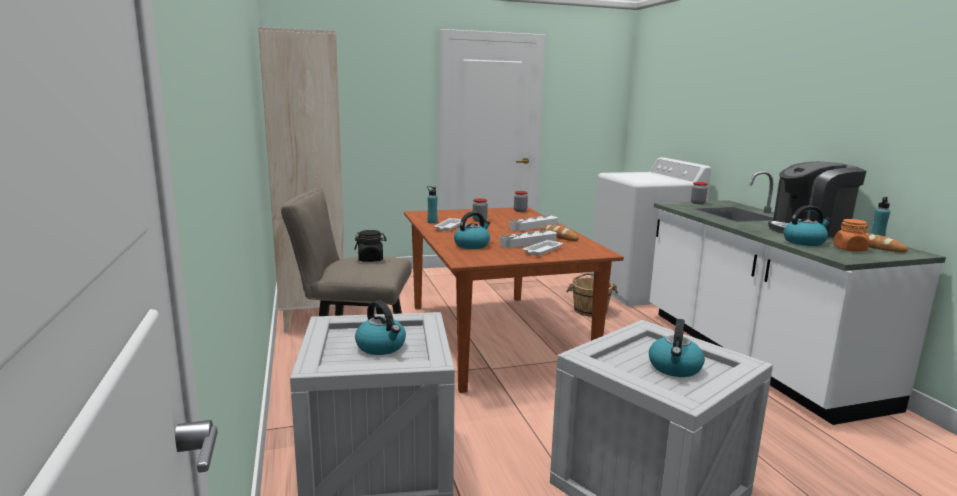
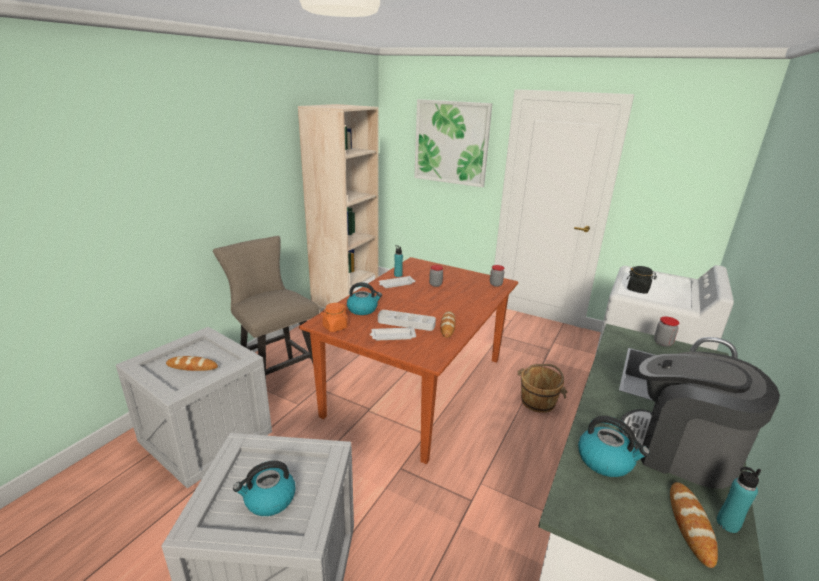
camera: 45 degrees right, 10 degrees up
(370, 259) = (279, 298): black jar -> black jar (638, 290)
(373, 88) = (451, 143): none -> picture
(381, 347) = (192, 366): kettle -> bread
(533, 226) = (458, 306): grey tray -> none
(850, 249) = (633, 507): orange jar -> orange jar (335, 327)

